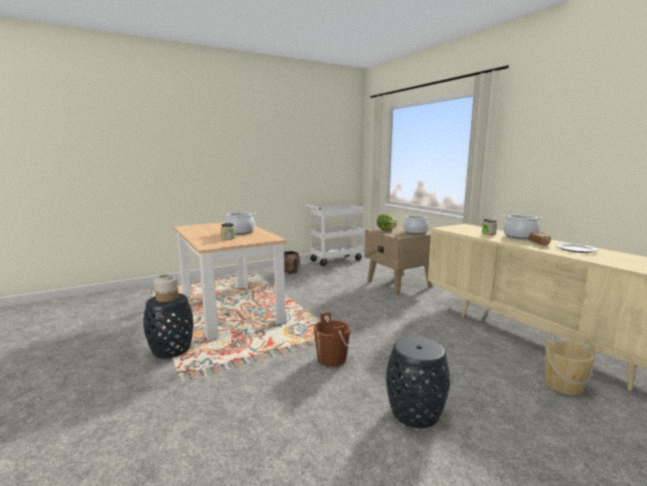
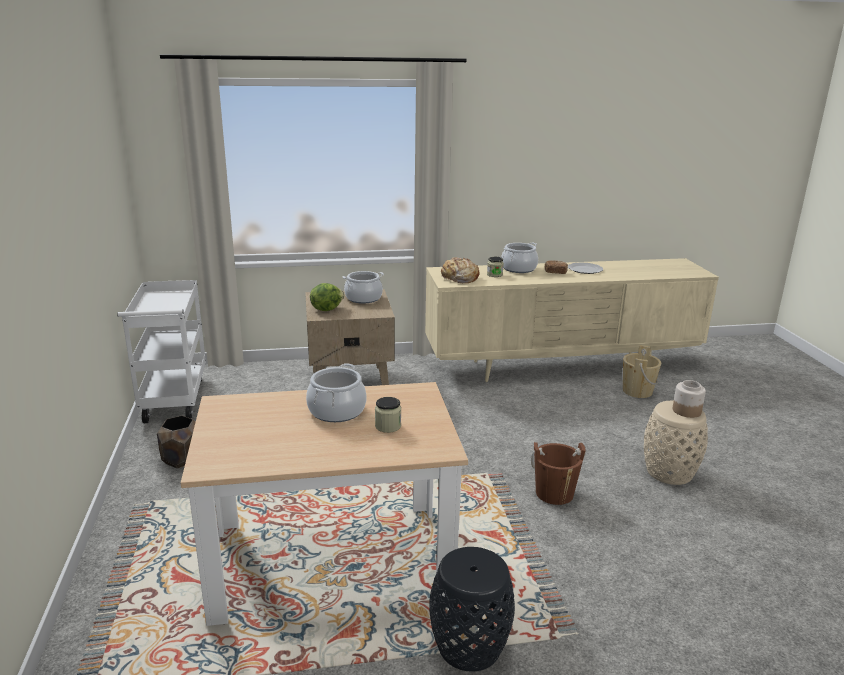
camera: 70 degrees left, 10 degrees up
(167, 298) = (470, 567): jar -> jar (686, 411)
(415, 413) = (669, 472): black stool -> beige stool
(459, 229) = (459, 278): none -> bread

